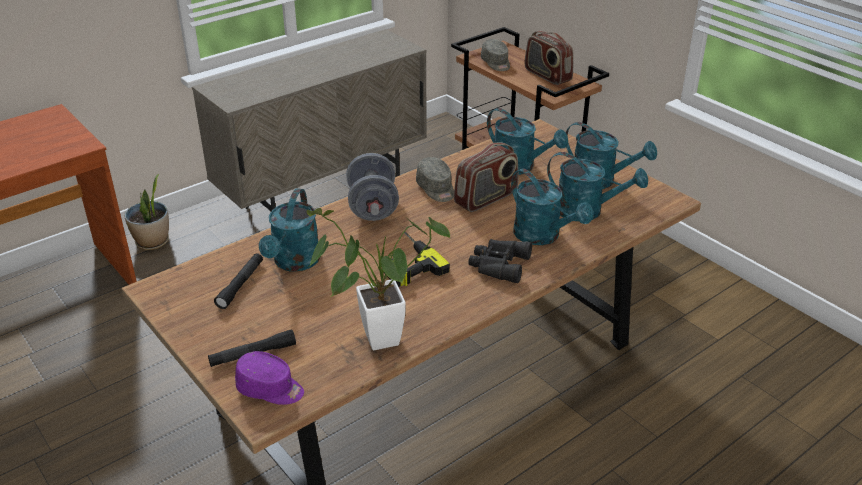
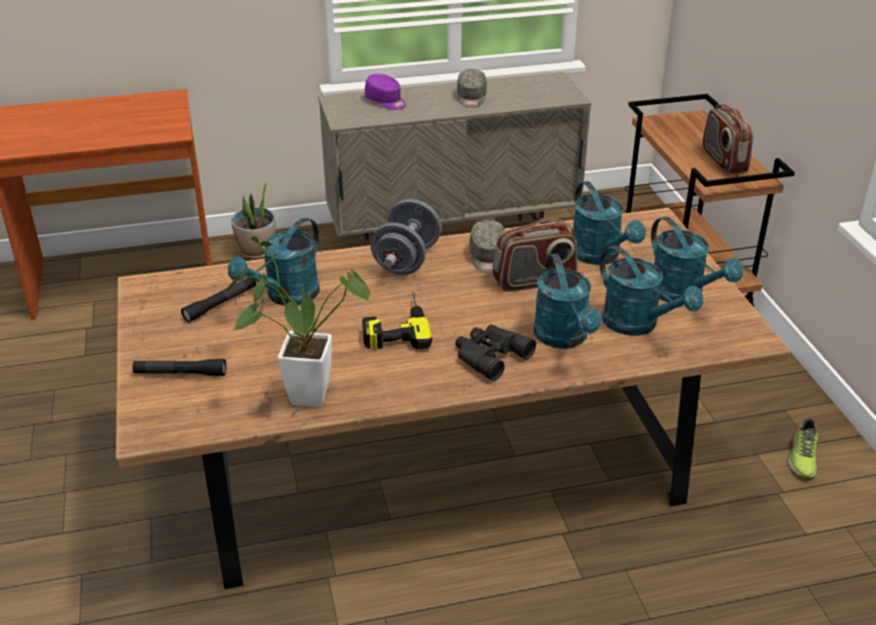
camera: 25 degrees right, 0 degrees up
(270, 389) = (170, 411): purple cap -> purple cap (386, 101)
(496, 63) = (672, 134): grey cap -> grey cap (471, 98)
(681, 286) = (802, 457): none -> shoe

